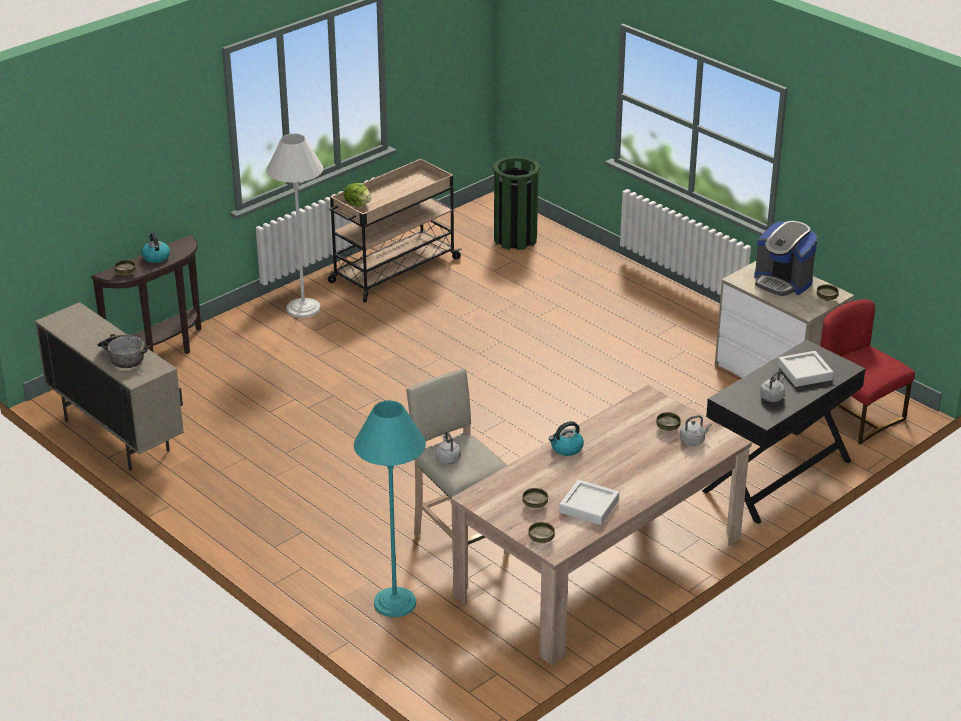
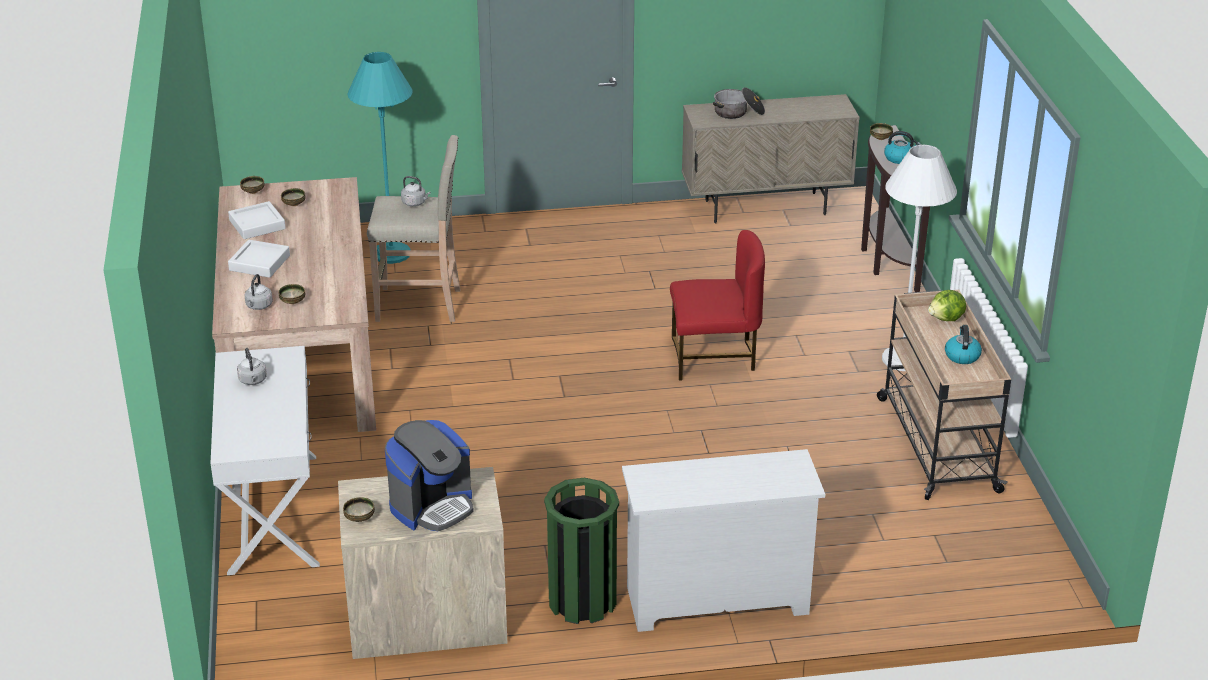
camera: 125 degrees right, 0 degrees up
(515, 239) = (940, 566): green trash can -> green trash can (582, 601)
(566, 448) = (340, 244): kettle -> kettle (962, 356)
(634, 291) = (716, 600): none -> white dresser
(777, 476) = (272, 513): black console table -> white console table
(782, 282) = (432, 506): coffee machine -> coffee machine turned 150 degrees clockwise
(804, 372) = (258, 420): grey tray -> grey tray (259, 263)
(857, 416) = (284, 628): red chair -> red chair (713, 357)

